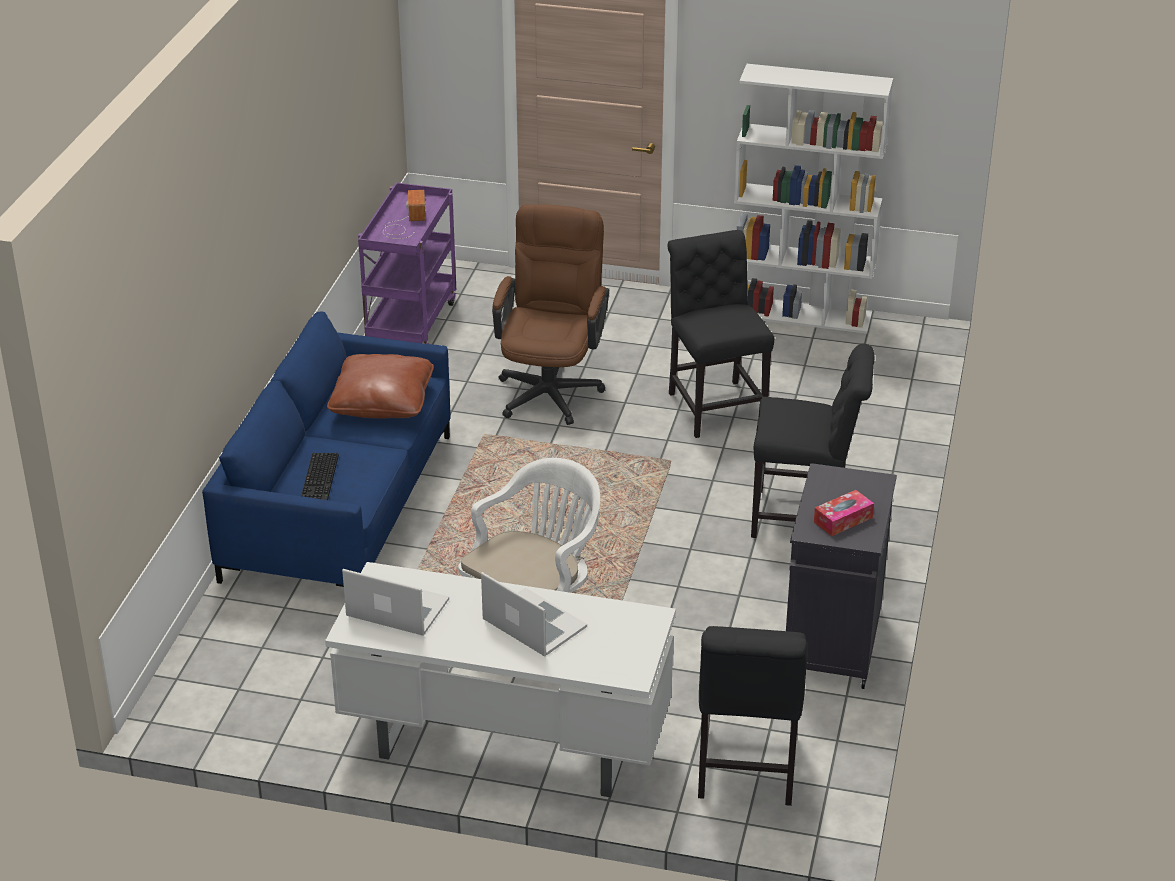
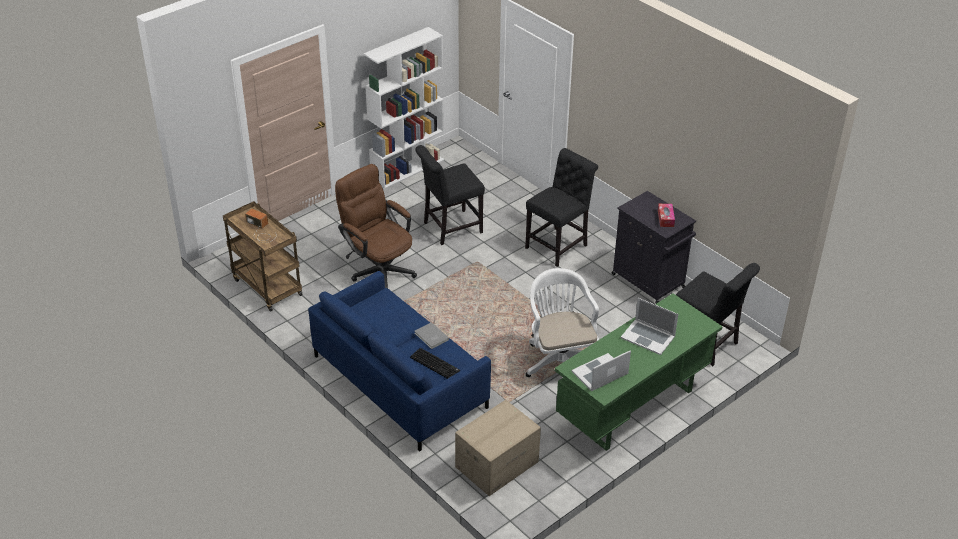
camera: 55 degrees left, 5 degrees up
(253, 662) = (496, 464): none -> cardboard box
(373, 454) = (431, 337): none -> grey book
(382, 402) = (388, 315): brown pillow -> none
(411, 323) = (266, 287): purple cart -> brown cart
(504, 748) = (633, 408): white desk -> green desk
(533, 623) = (648, 337): laptop -> laptop turned 135 degrees counterclockwise
(715, 406) = (449, 228): black chair -> black chair turned 45 degrees counterclockwise

